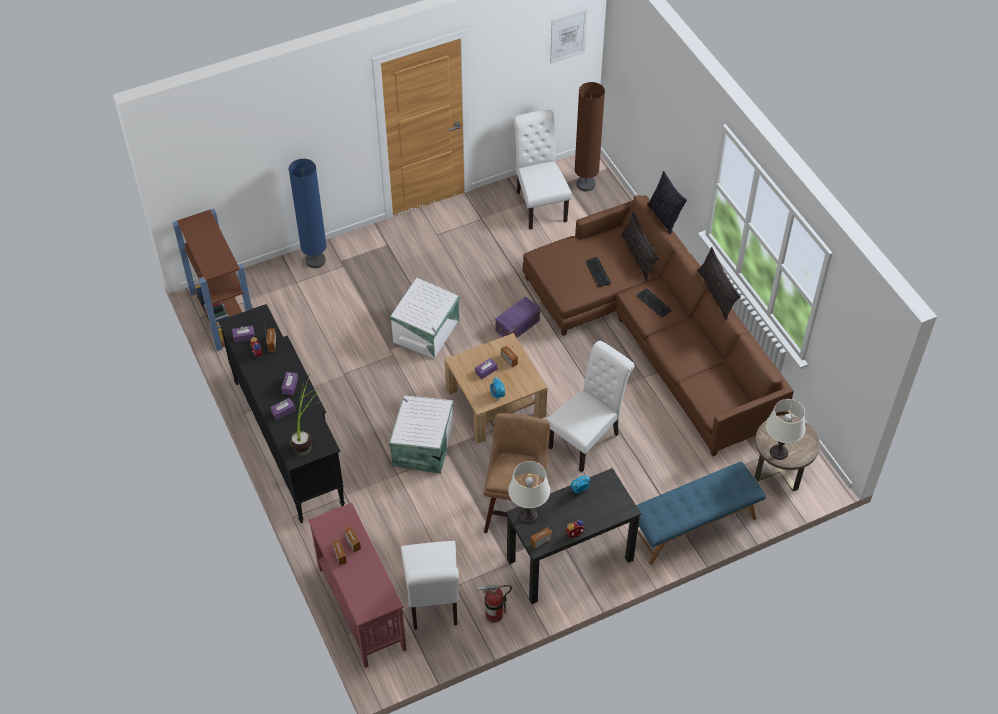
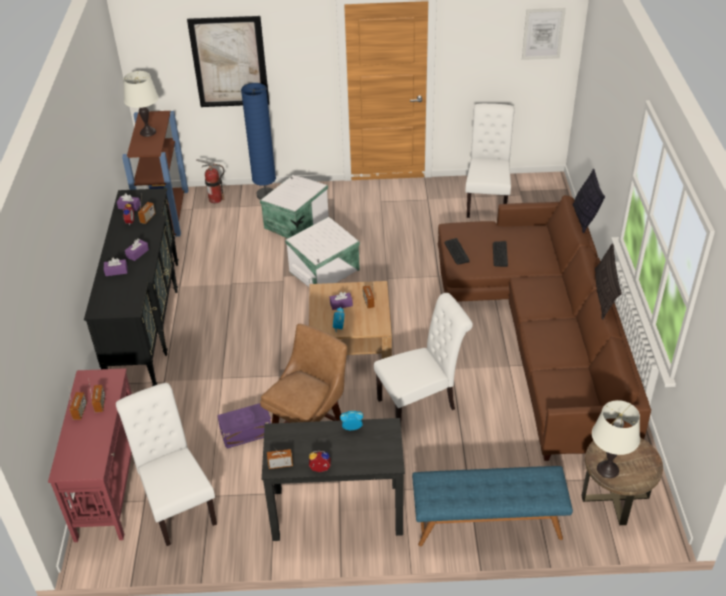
camera: 25 degrees right, 10 degrees down
(268, 146) = (229, 62): none -> picture
(307, 437) = (120, 297): potted plant -> none
(421, 446) = (259, 361): white storage box -> white storage box (295, 222)
(433, 603) = (177, 504): white chair -> white chair turned 135 degrees clockwise
(494, 614) = (228, 537): fire extinguisher -> fire extinguisher (215, 199)
(518, 326) = (410, 289): purple storage box -> purple storage box (247, 433)
(528, 515) = (284, 435): white table lamp -> white table lamp (148, 132)
(585, 184) = (539, 196): brown floor lamp -> none
(638, 256) = (548, 251): pillow -> none
(653, 303) = (542, 294): keyboard -> keyboard (456, 252)

